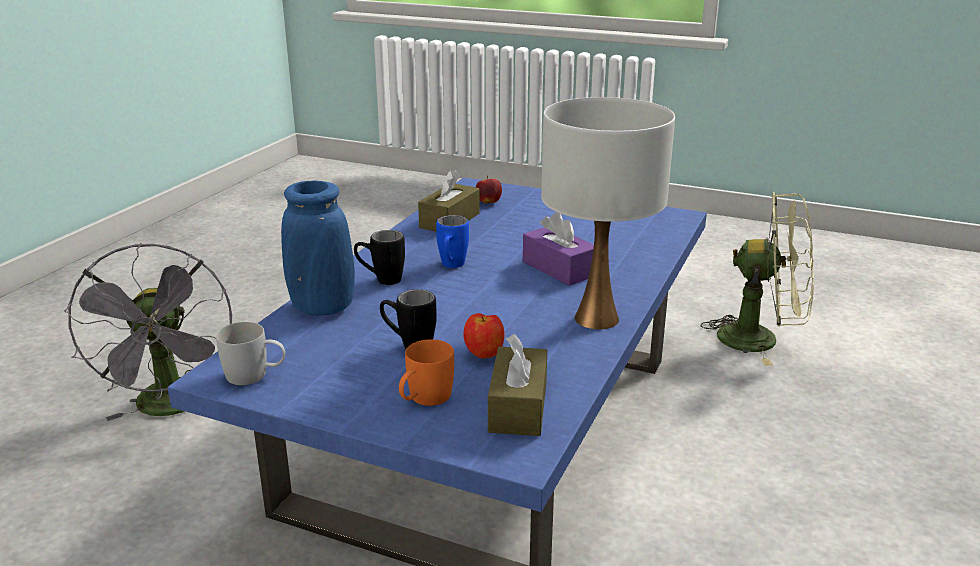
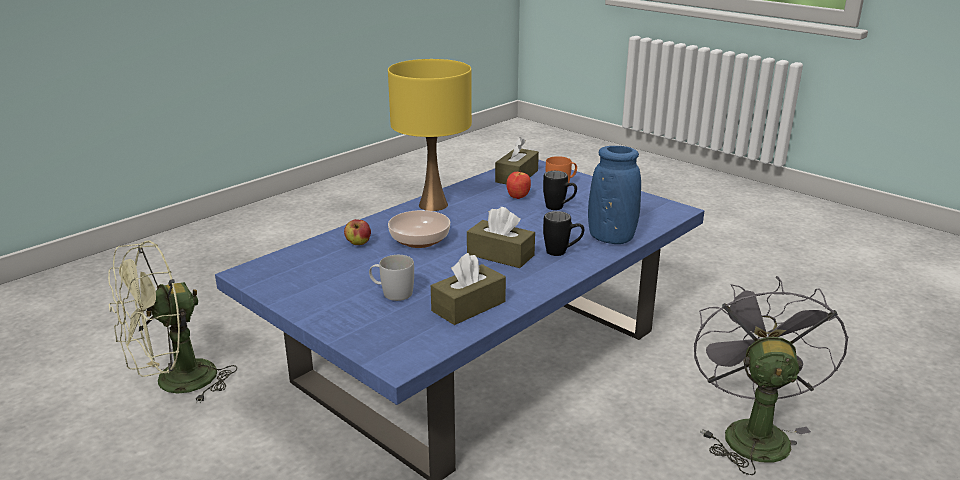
camera: 160 degrees left, 0 degrees up
(255, 375) = (653, 207): white mug -> white mug (392, 293)
(451, 266) = (500, 255): blue mug -> brown tissue box
(488, 202) = (407, 326): apple -> apple (358, 244)
(559, 268) = (418, 240): purple tissue box -> bowl
(597, 318) = (432, 205): white table lamp -> yellow table lamp
(761, 339) = (175, 384): green fan -> green fan turned 75 degrees counterclockwise

